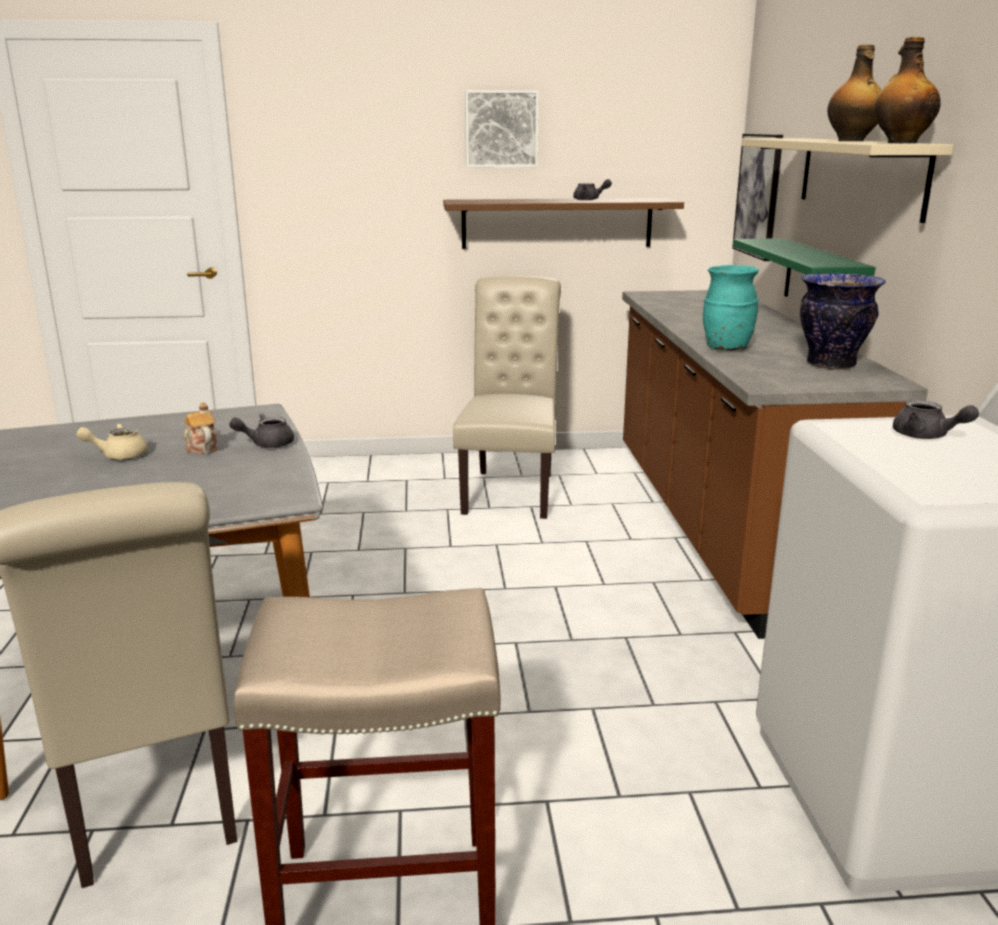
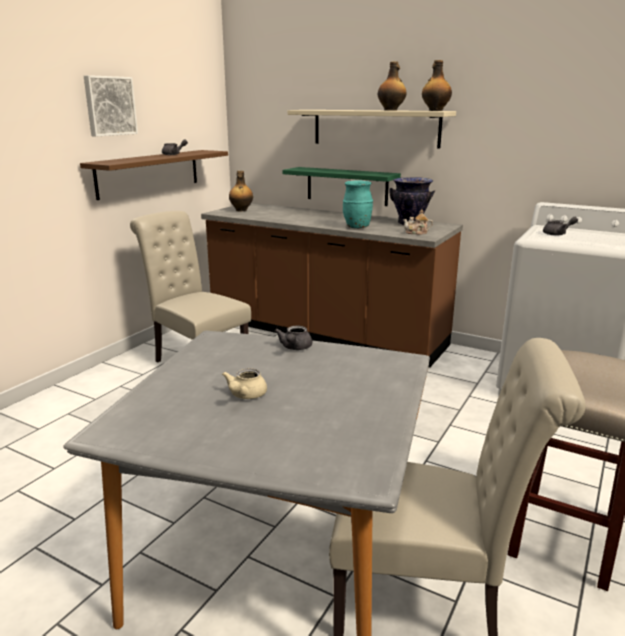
camera: 55 degrees left, 0 degrees up
(201, 448) = (272, 367): teapot -> teapot (417, 233)
(681, 297) = (241, 210): none -> bottle
(758, 195) = (259, 144): picture -> none

